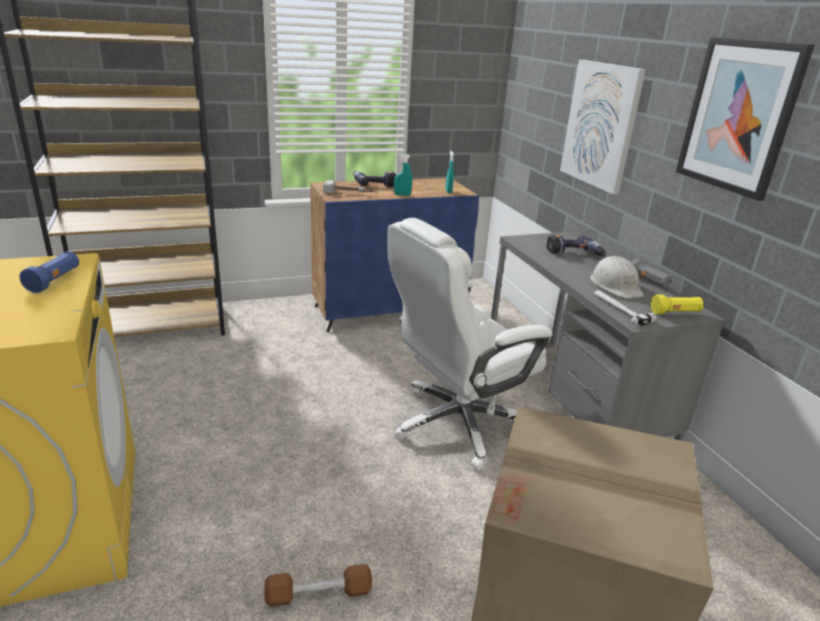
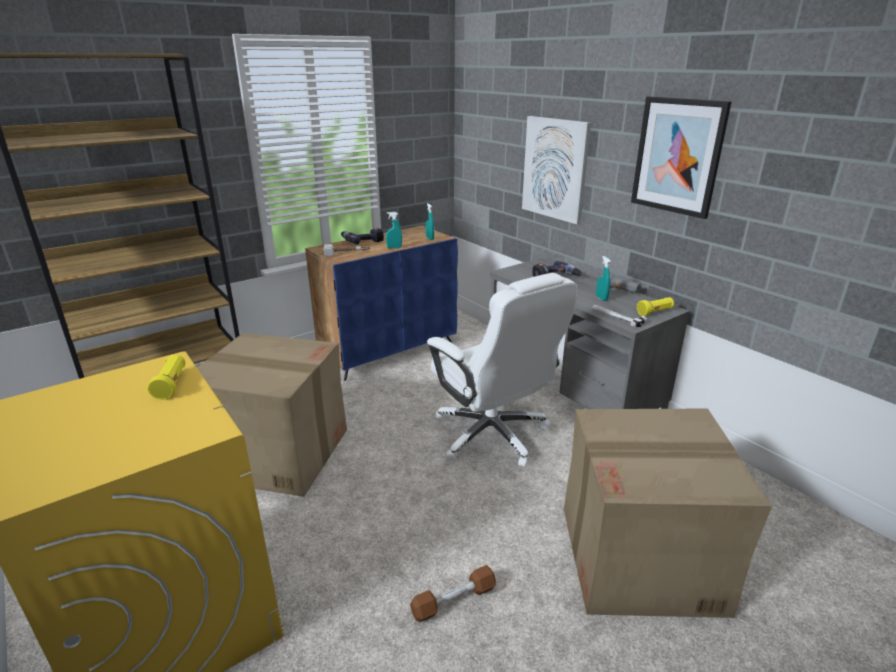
camera: 15 degrees left, 0 degrees up
(55, 281) = (171, 384): blue flashlight -> yellow flashlight
(222, 390) = (277, 453): none -> cardboard box
(456, 423) = (492, 435): white office chair -> white office chair turned 75 degrees counterclockwise
(615, 286) = (601, 298): white hard hat -> turquoise spray bottle

